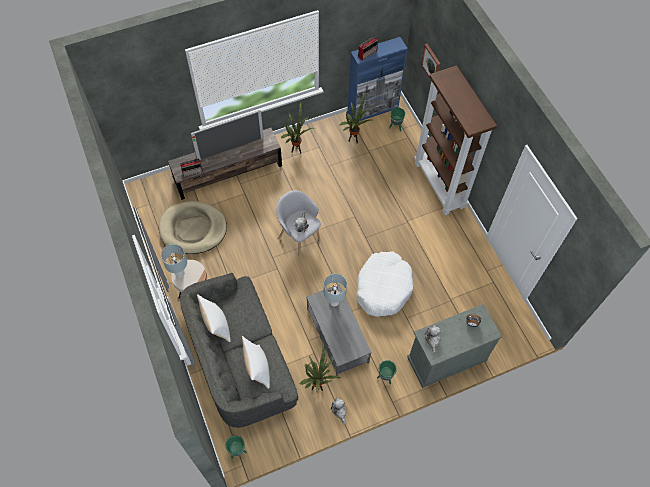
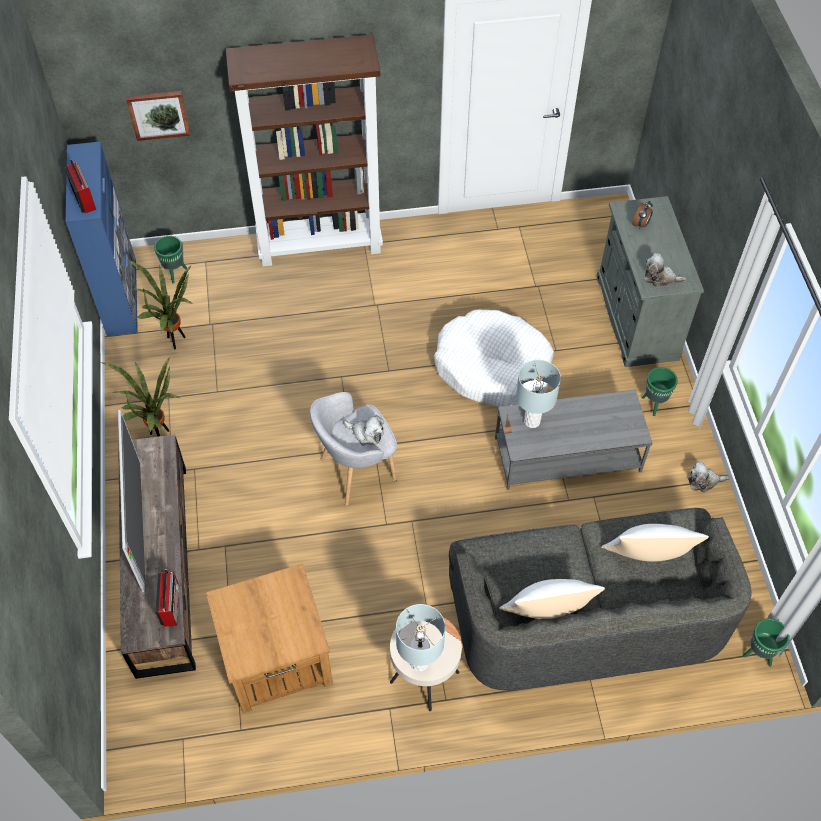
camera: 75 degrees left, 5 degrees down
(193, 229) = (276, 657): beige dog bed -> brown side table
(317, 386) = (655, 504): potted plant -> none

